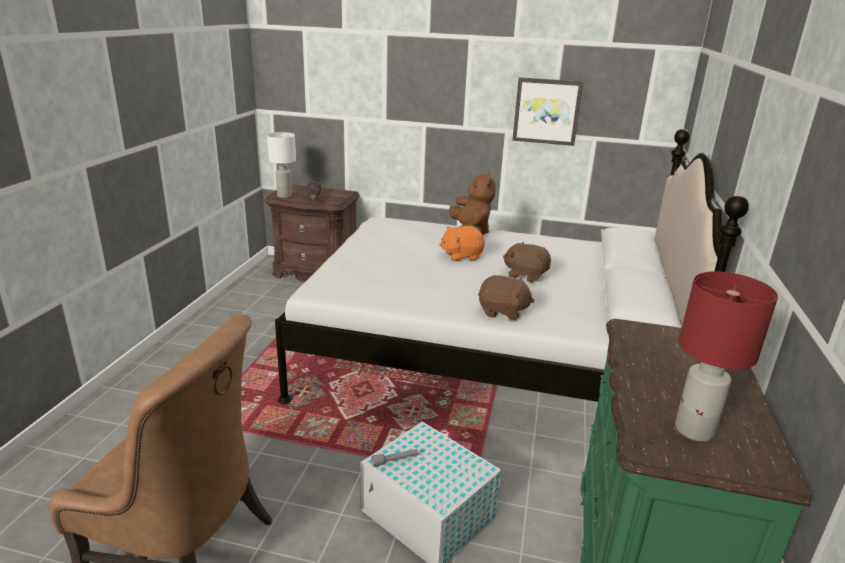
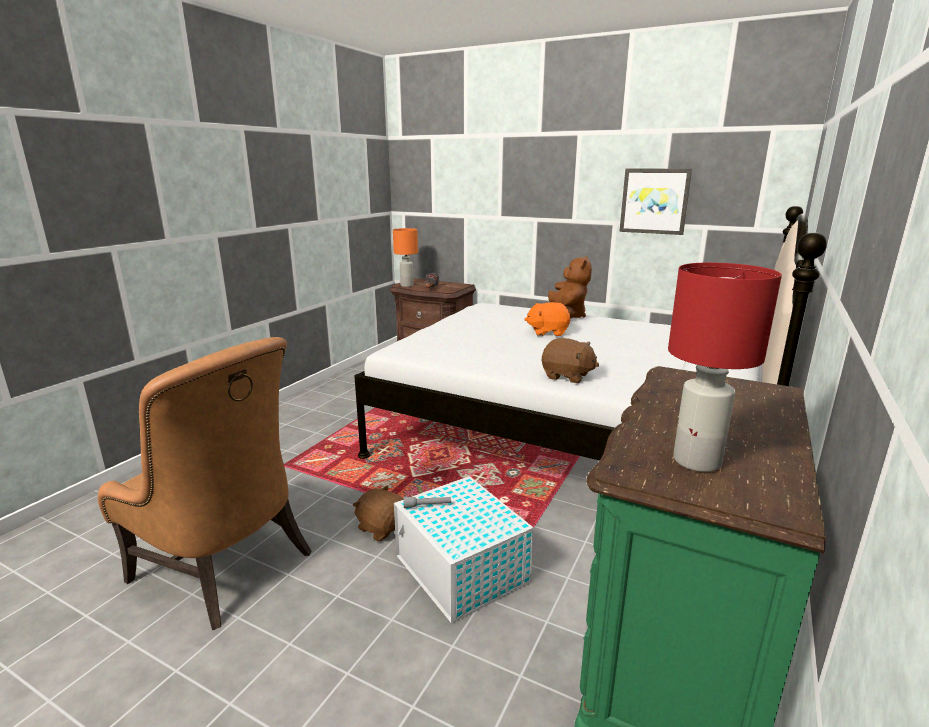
camera: 15 degrees right, 5 degrees down
(284, 196) = (406, 285): white table lamp -> orange table lamp
(525, 275) = (607, 350): brown plush toy -> brown plush toy (382, 528)

